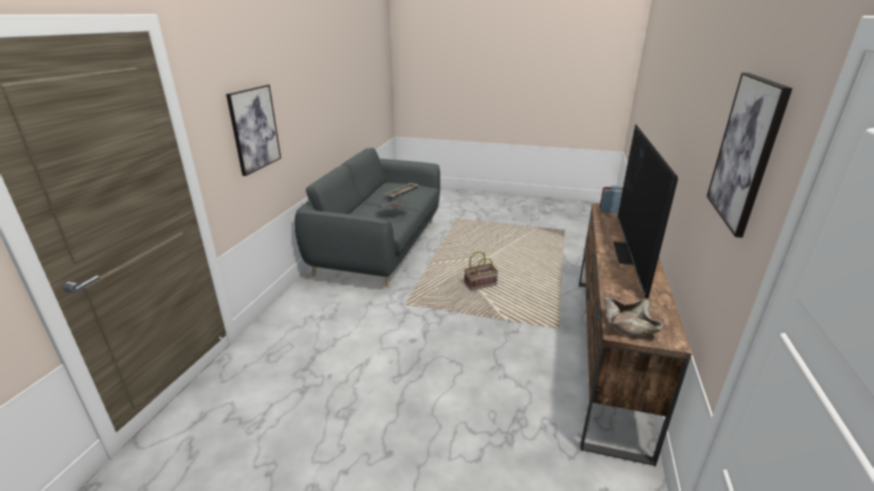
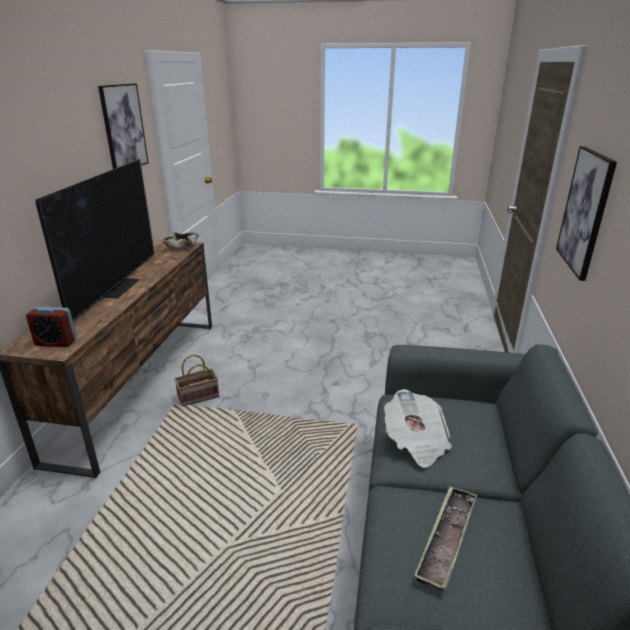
camera: 175 degrees right, 0 degrees up
(480, 284) = (254, 467): basket -> basket (197, 397)

